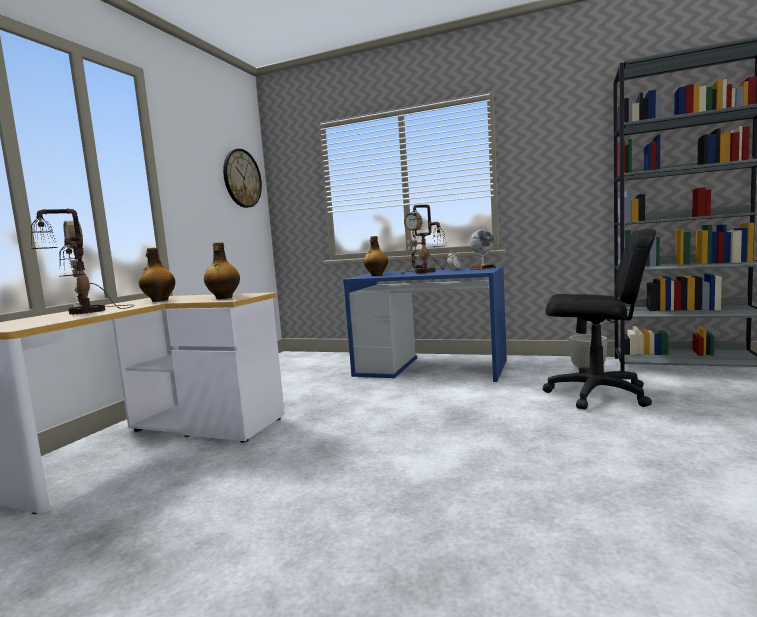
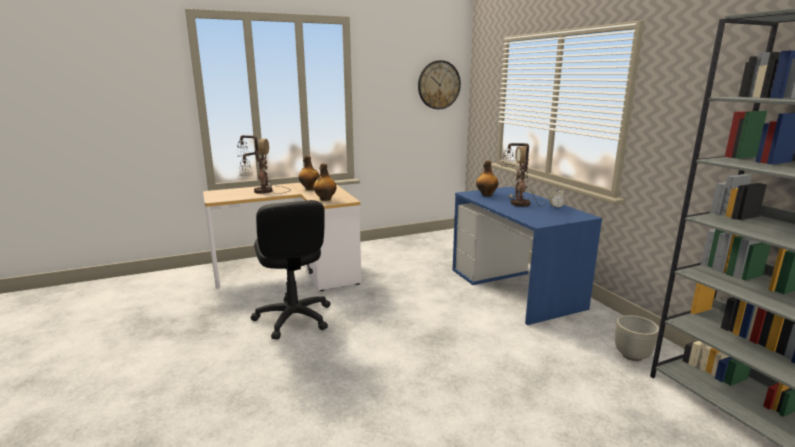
camera: 45 degrees right, 10 degrees up
(483, 268) = (571, 215): globe -> none
(597, 394) = (569, 379): black office chair -> black office chair (293, 318)

